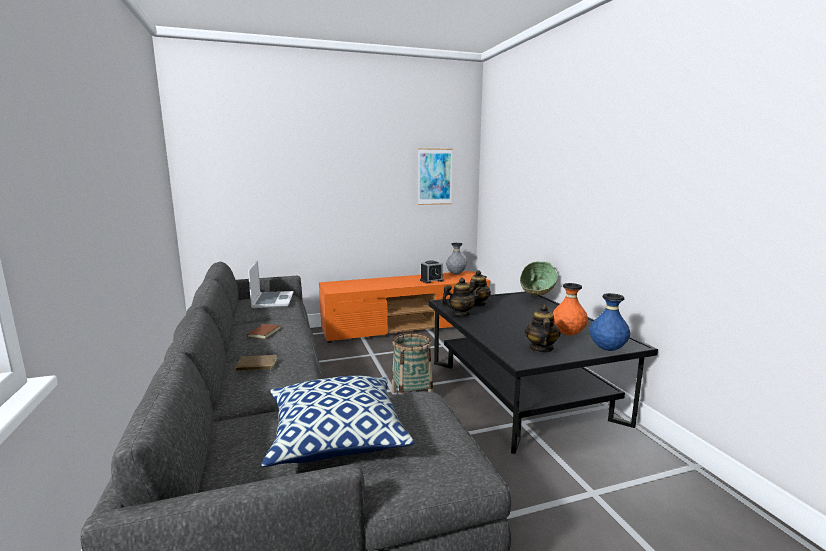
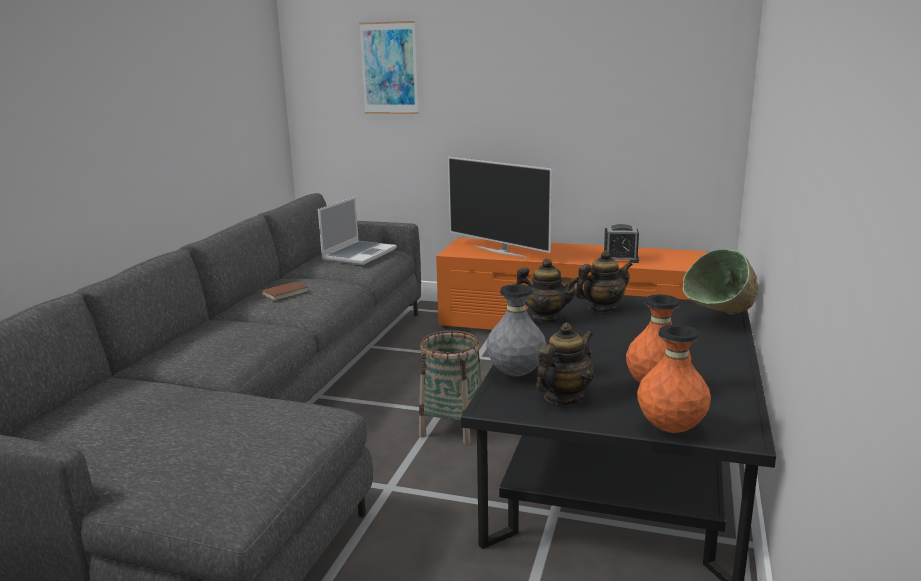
camera: 35 degrees right, 5 degrees up
(256, 366) = (218, 329): brown book -> none
(335, 436) = (164, 425): pillow -> none
(360, 286) = (501, 251): none -> television
(435, 176) = (660, 76): picture -> picture (389, 68)
(456, 274) = (682, 254): grey vase -> grey vase (516, 374)
(607, 349) = (670, 429): blue vase -> orange vase

